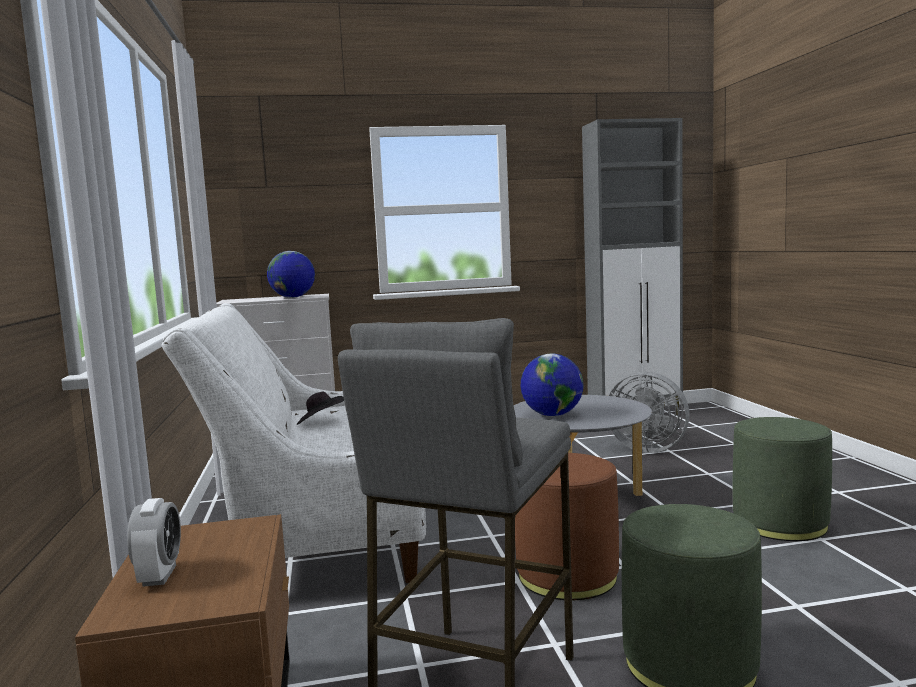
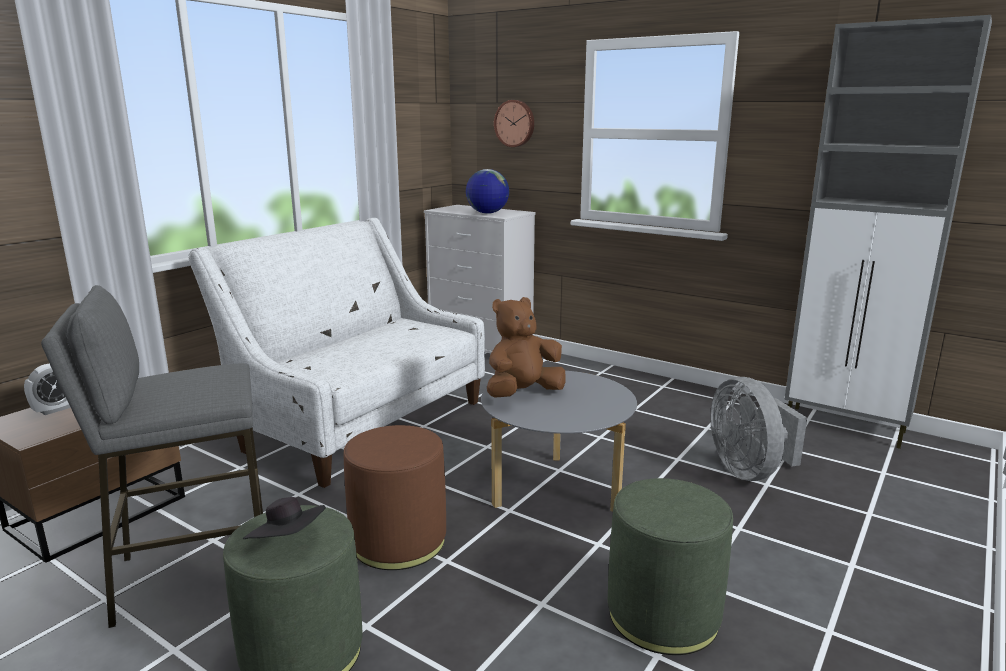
camera: 45 degrees right, 10 degrees up
(293, 206) = (515, 123): none -> wall clock
(320, 422) = (379, 336): black hat -> black hat (288, 542)
(552, 415) = (523, 393): globe -> brown plush toy

